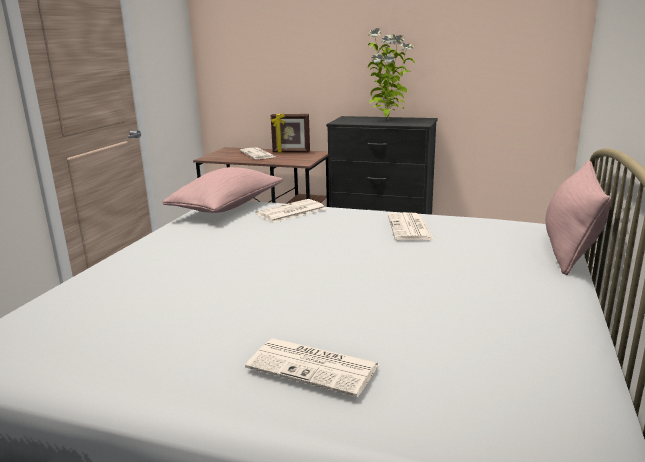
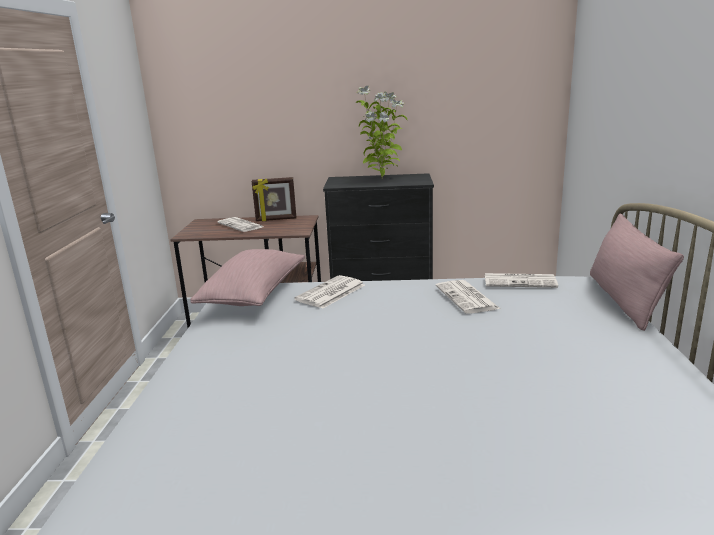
camera: 15 degrees left, 0 degrees up
(315, 367) = (506, 479): newspaper -> newspaper (520, 281)

